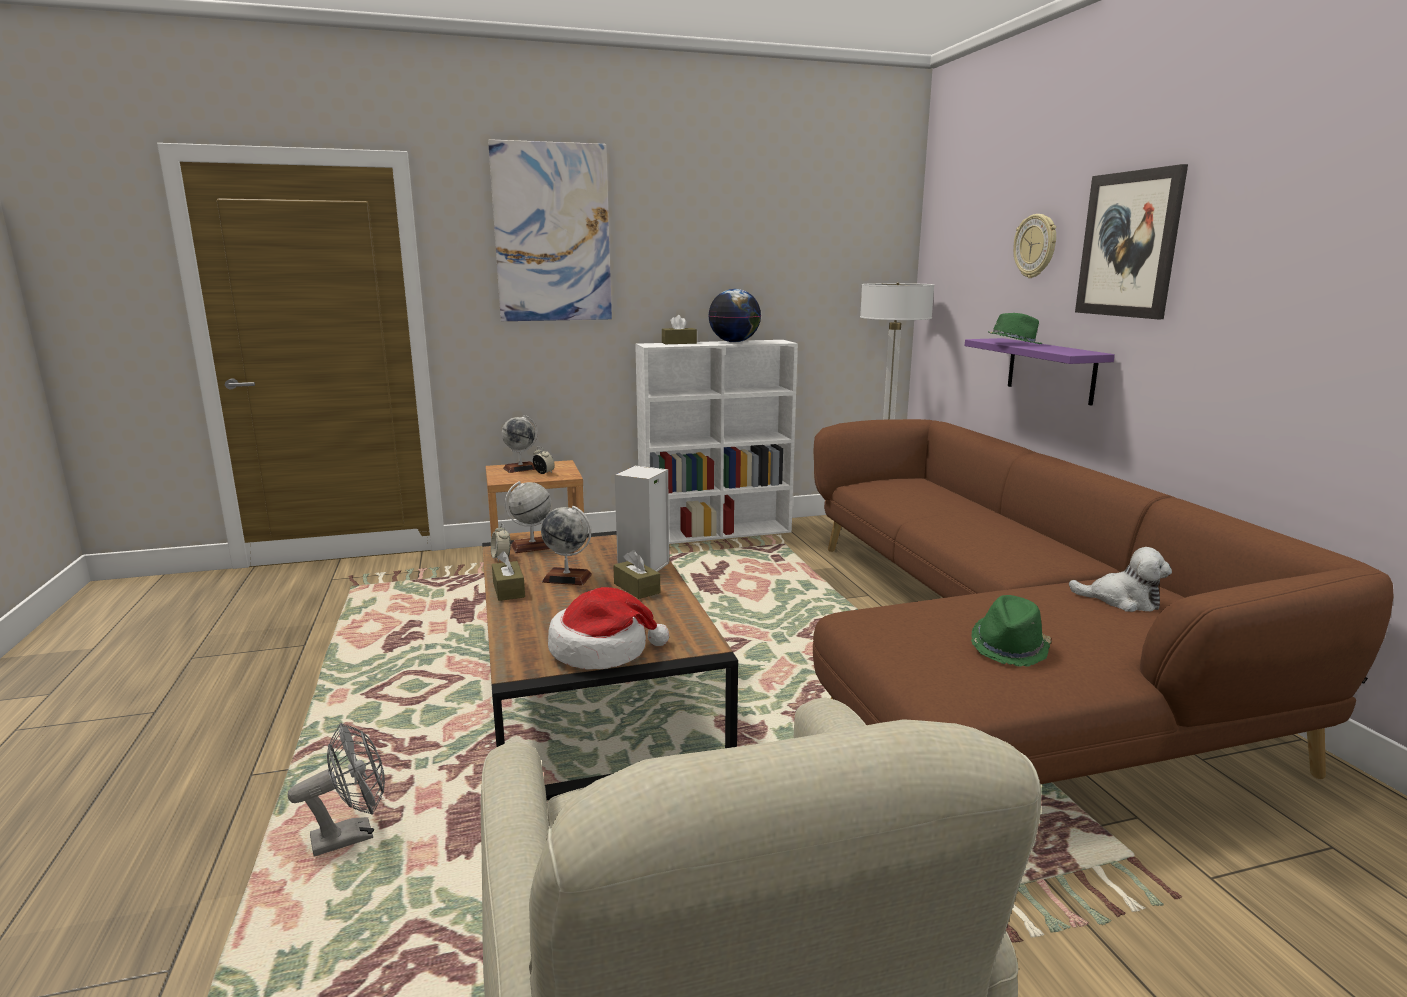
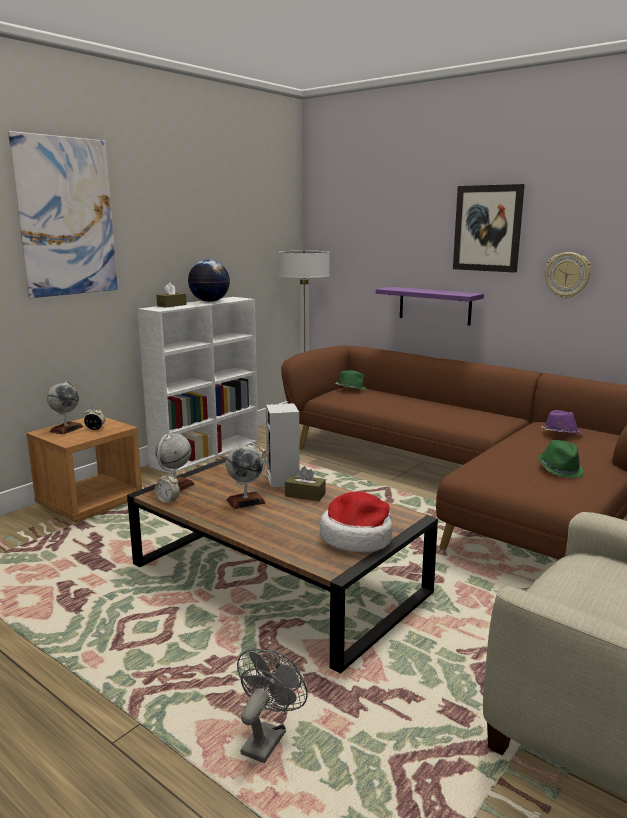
camera: 35 degrees left, 0 degrees up
(508, 590) = (220, 521): brown tissue box -> none
(1013, 343) = (414, 290): green hat -> green hat (350, 389)
(1035, 246) = (414, 227): wall clock -> wall clock (567, 275)
(1122, 601) = (560, 434): plush toy -> purple hat

